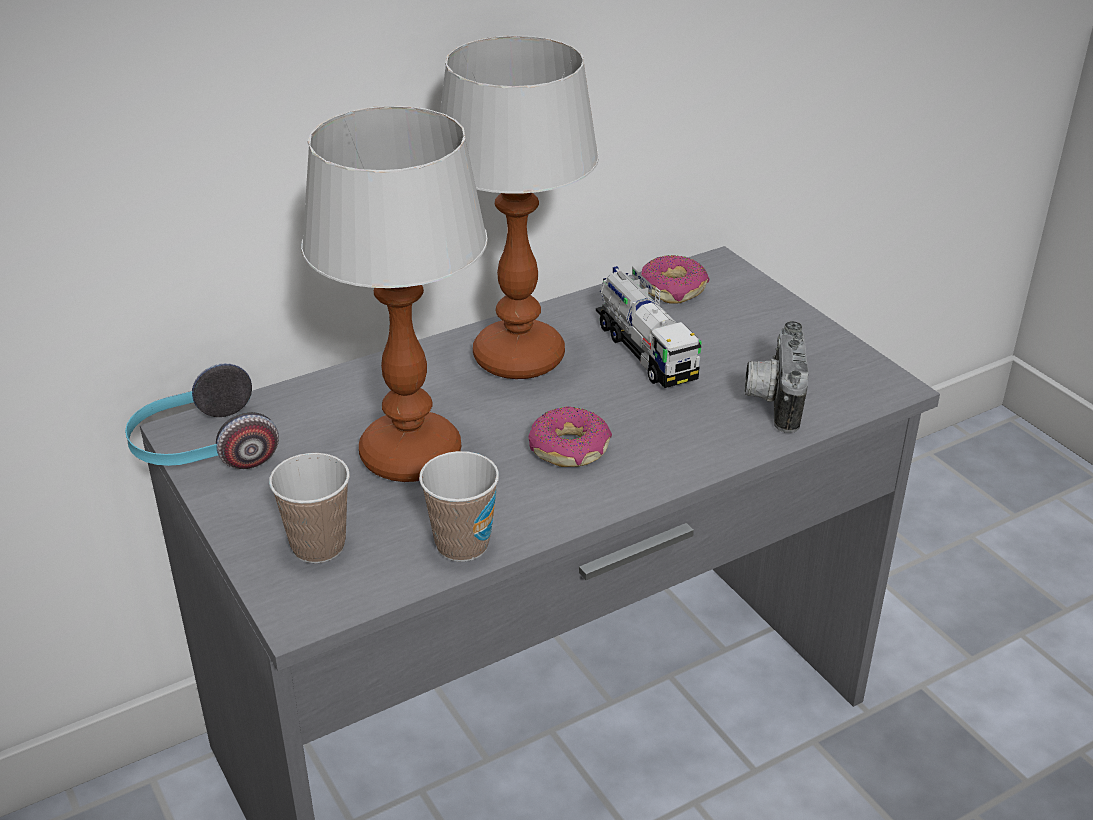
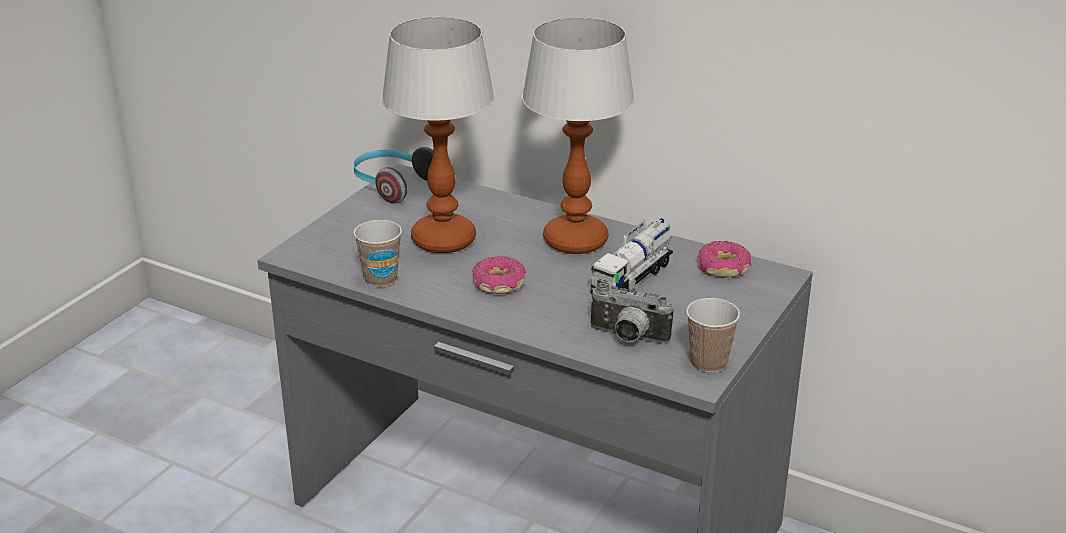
camera: 60 degrees right, 5 degrees down
(318, 546) = (344, 241): cup -> cup (709, 363)
(772, 400) = (627, 338): camera -> camera turned 135 degrees counterclockwise

